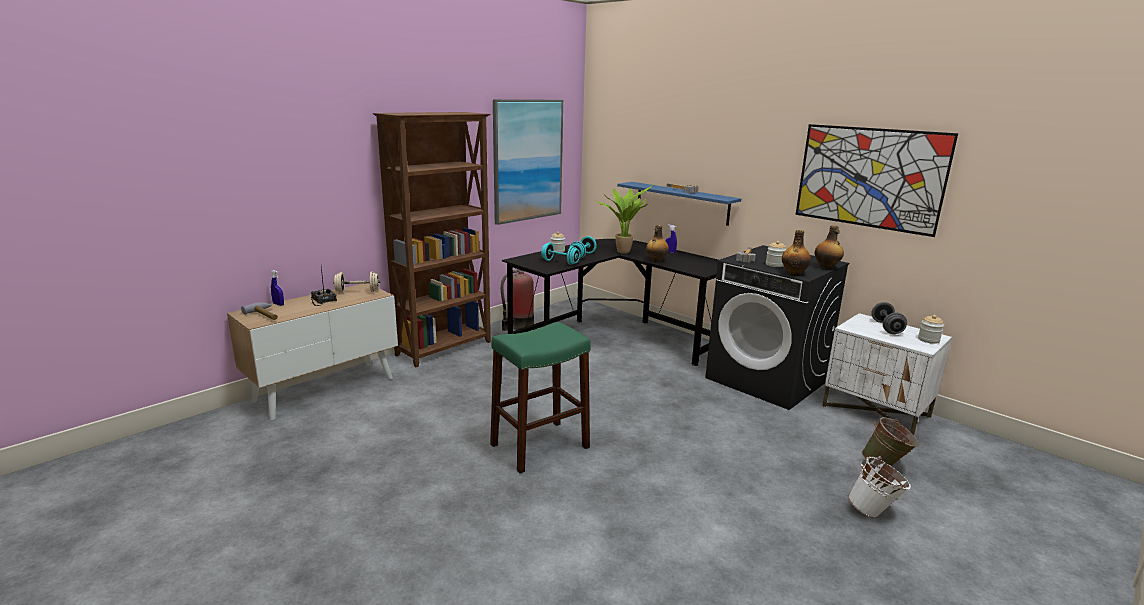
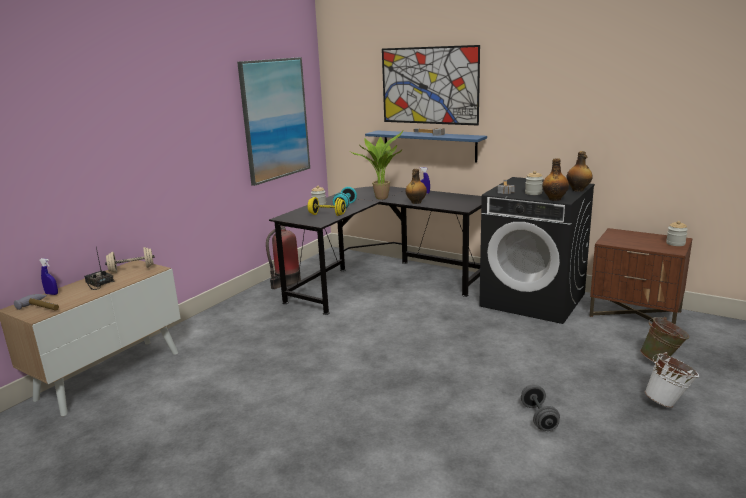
camera: 10 degrees left, 0 degrees up
(445, 348) = (221, 315): brown bookcase -> none
(540, 446) = (352, 395): green stool -> none
(560, 262) = (327, 215): turquoise dumbbell -> yellow dumbbell
(869, 177) = (604, 105): picture -> picture (429, 85)
(876, 412) = (636, 314): white nightstand -> brown nightstand
(886, 328) = (637, 237): grey dumbbell -> grey dumbbell (539, 418)

